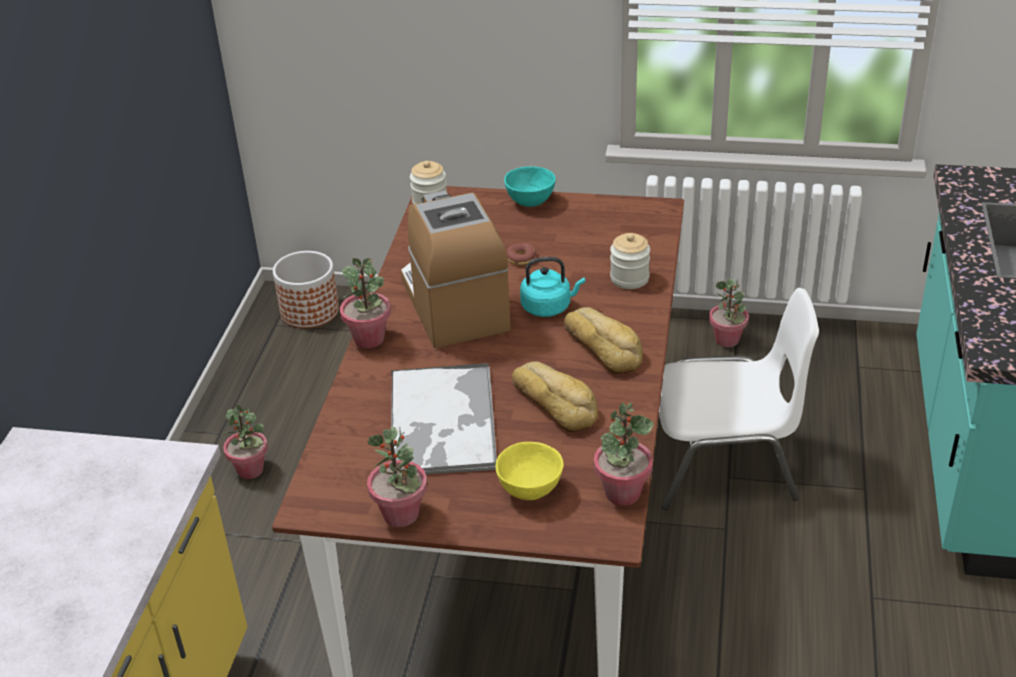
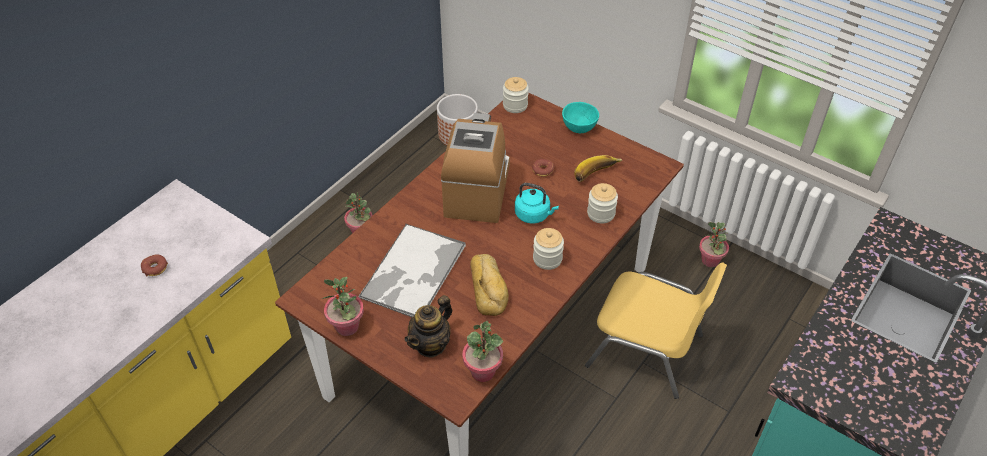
camera: 25 degrees right, 10 degrees up
(67, 542) = (155, 268): none -> donut
(369, 339) = (411, 194): potted plant -> none
(531, 490) = (431, 344): yellow bowl -> teapot
(592, 242) = (597, 175): none -> banana
(603, 346) = (547, 259): bread -> jar
(724, 463) = (647, 351): white chair -> yellow chair

